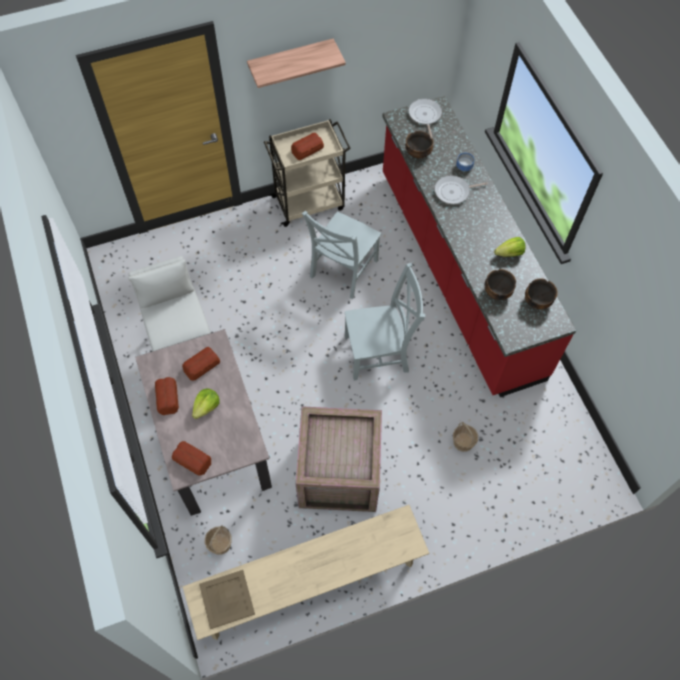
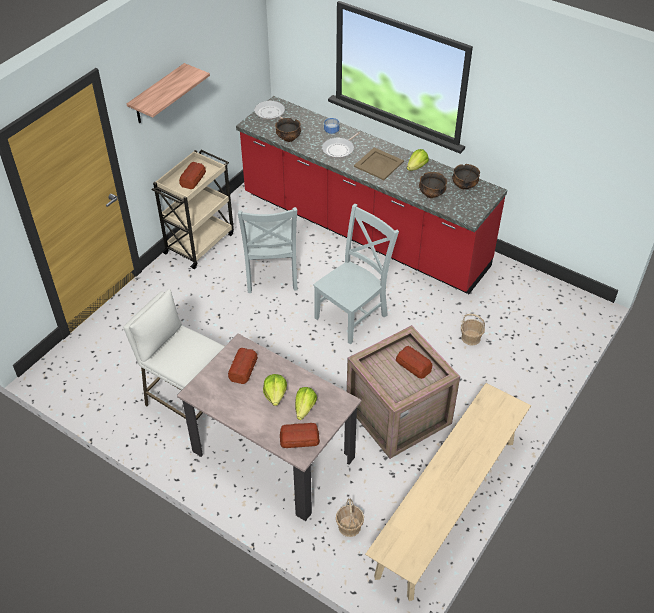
camera: 35 degrees left, 15 degrees down
(167, 397) = (234, 407): bread -> bread (413, 365)
(218, 435) = (304, 408): none -> lettuce
(226, 599) = (411, 538): beige tray -> beige tray (379, 164)

